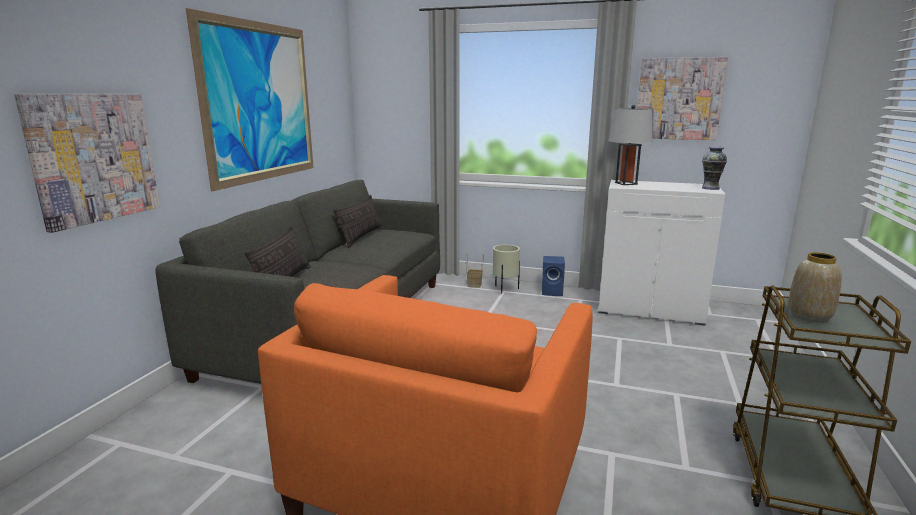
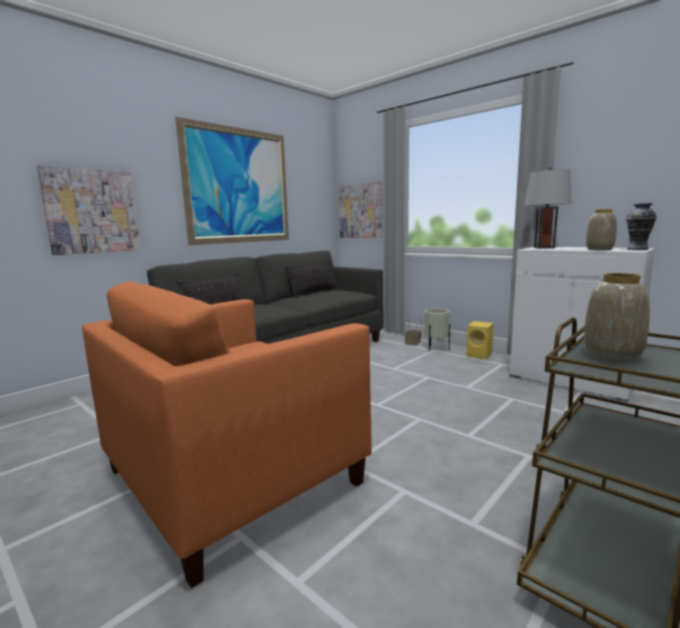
camera: 25 degrees right, 5 degrees down
(553, 291) = (480, 355): blue speaker -> yellow speaker
(678, 99) = (613, 161): picture -> picture (360, 211)
(682, 189) = (599, 249): none -> vase

